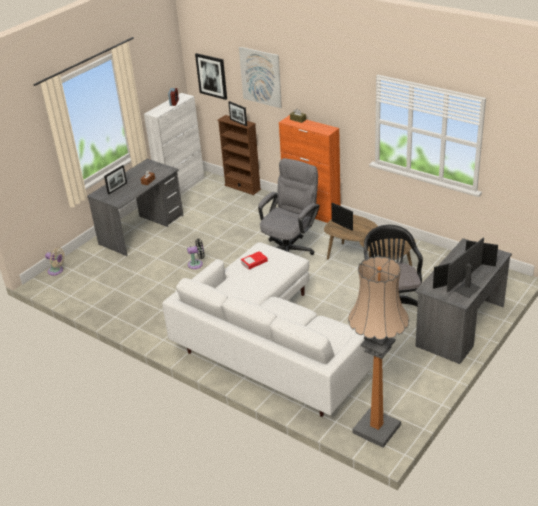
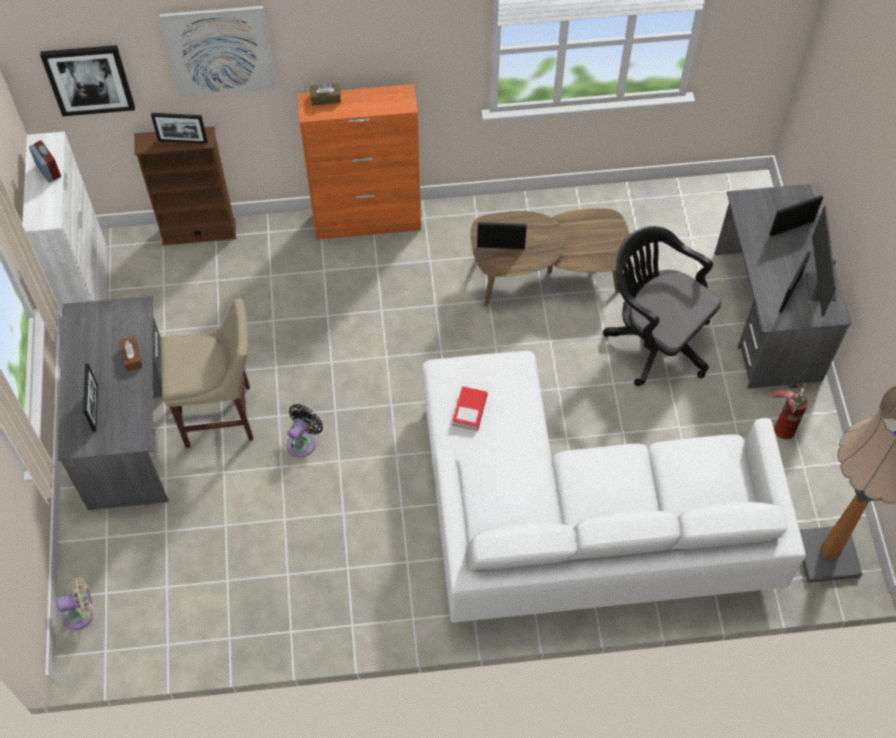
camera: 45 degrees left, 25 degrees up
(179, 242) = (223, 416): none -> beige stool
(290, 248) = (411, 318): grey office chair -> none
(418, 368) = (782, 422): none -> fire extinguisher

